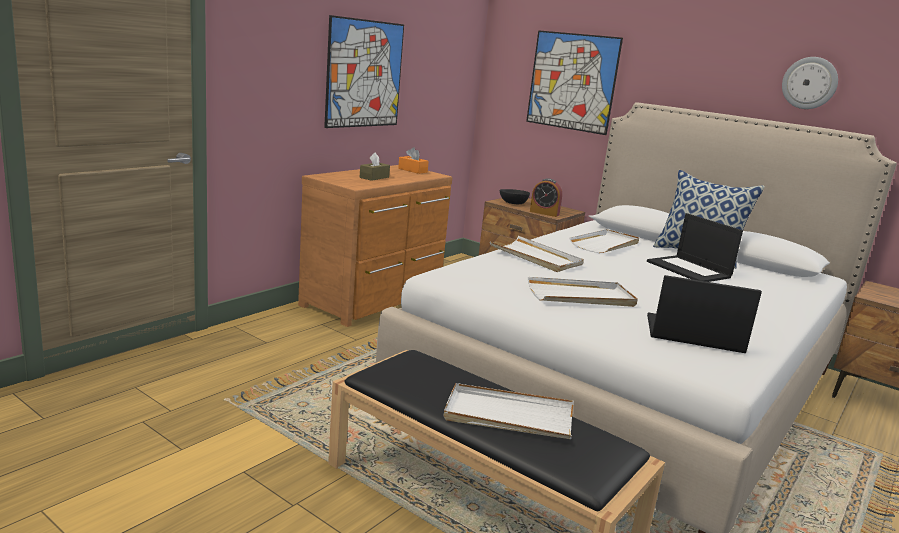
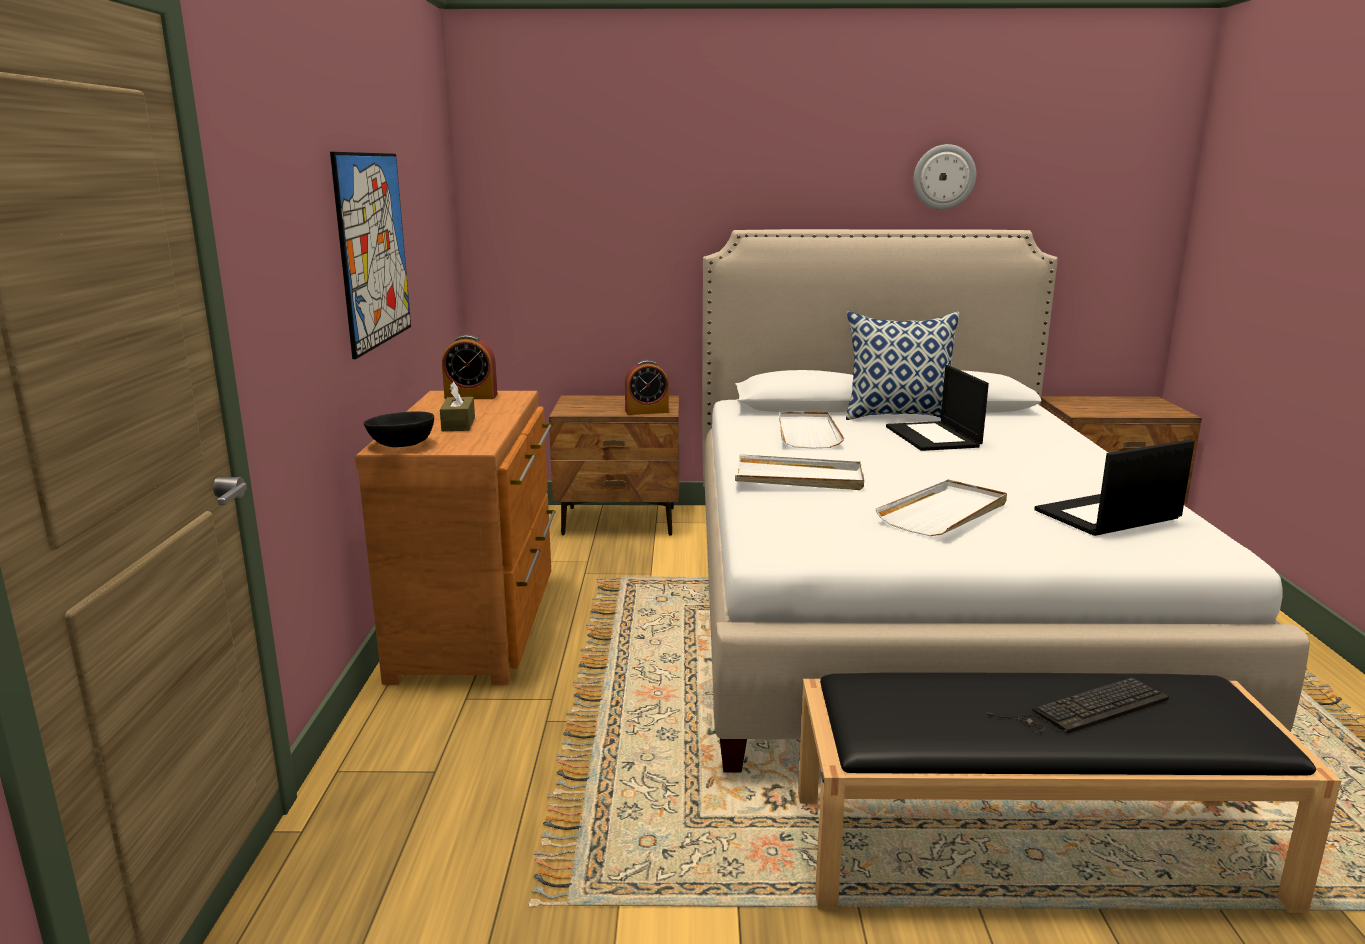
camera: 35 degrees left, 0 degrees up
(412, 170) = (471, 396): orange tissue box -> alarm clock
(508, 416) = (1085, 708): white tray -> keyboard
(513, 203) = (587, 408): black bowl -> black bowl (403, 445)
(572, 82) = (622, 213): picture -> none
(689, 270) = (934, 437): laptop -> laptop turned 60 degrees clockwise

